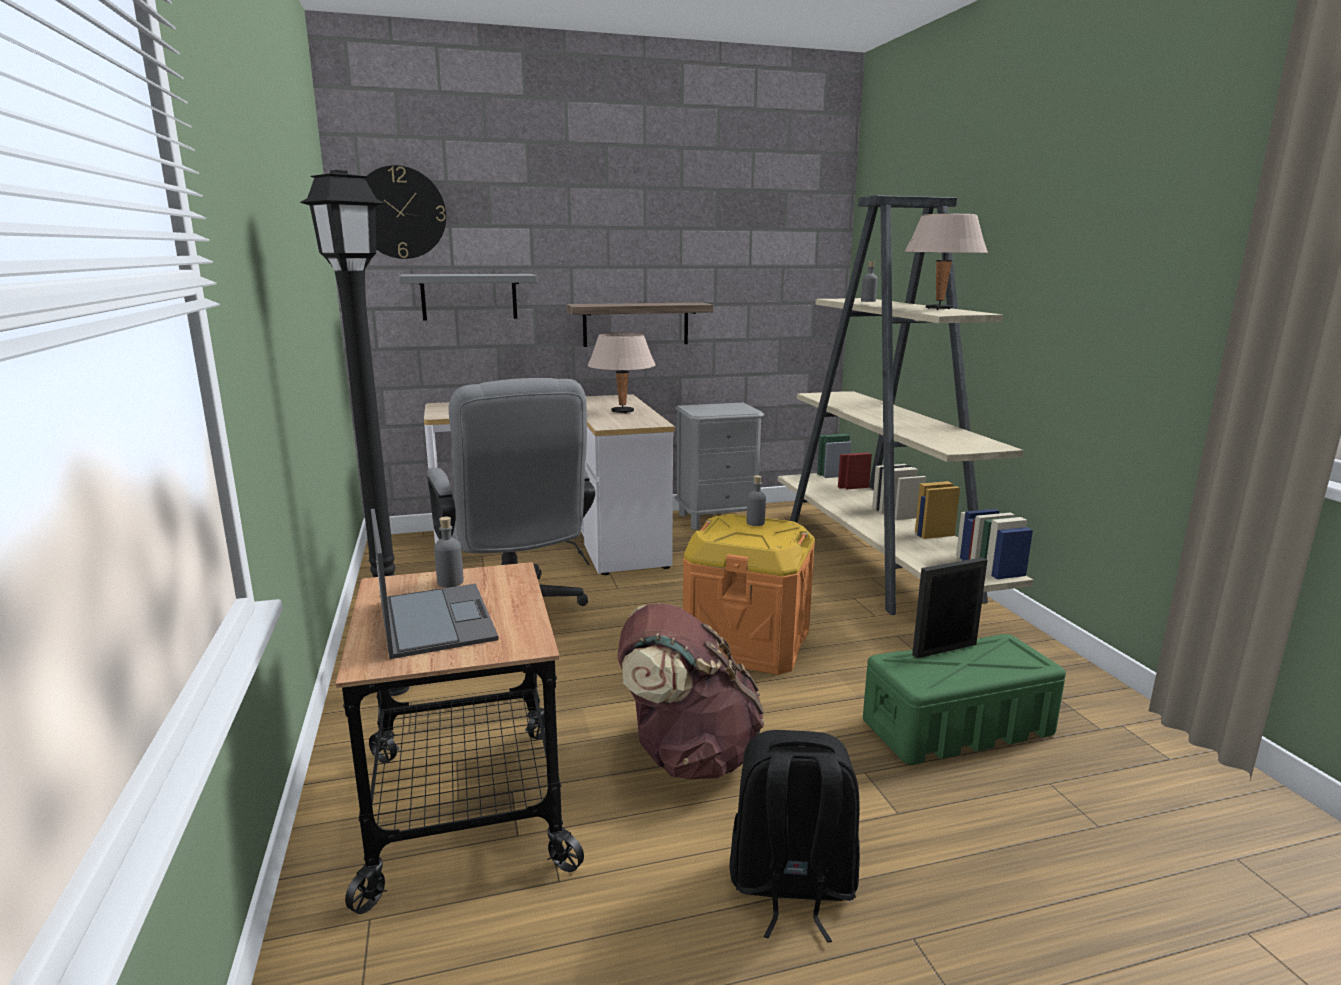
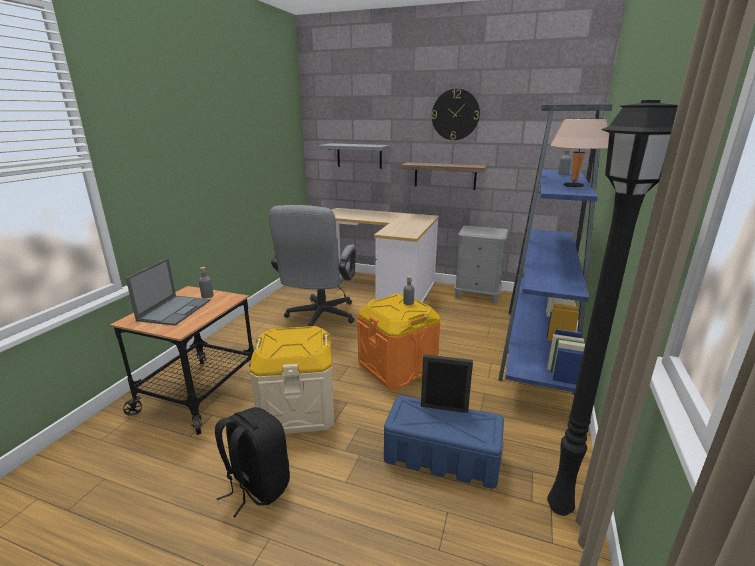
camera: 35 degrees right, 5 degrees up
(393, 689) = (238, 336): black floor lamp -> black floor lamp (557, 506)
(400, 212) = (330, 112): wall clock -> wall clock (455, 114)
(622, 412) = (409, 225): beige table lamp -> none
(687, 755) = (298, 409): brown backpack -> beige storage box
(879, 564) = (537, 348): beige bookcase -> blue bookcase
(956, 727) = (441, 456): green storage box -> blue storage box

